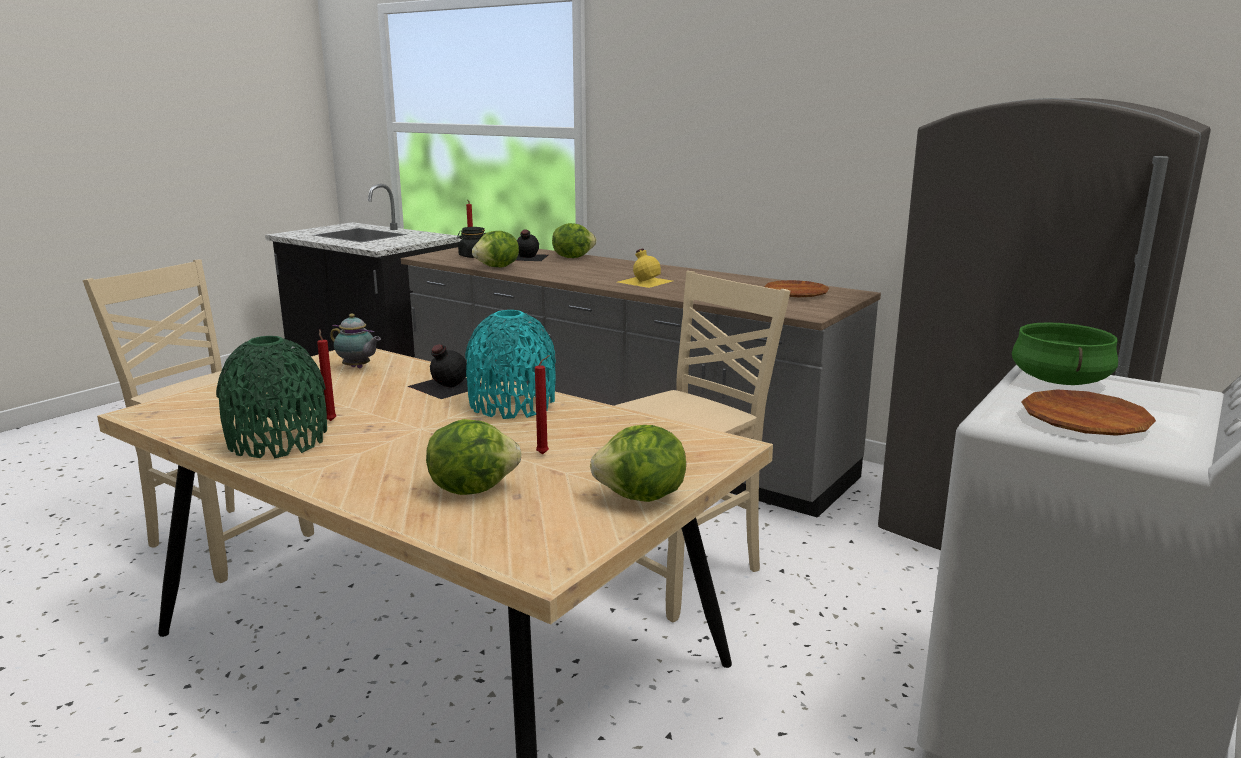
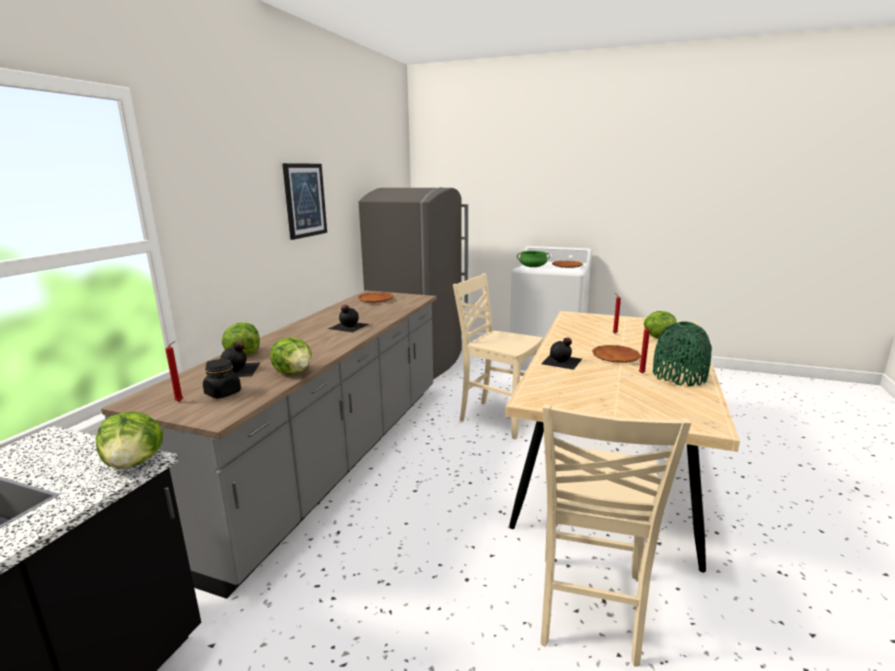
camera: 105 degrees left, 0 degrees up
(358, 368) = (559, 389): teapot -> none
(415, 421) = (615, 357): none -> brown plate
(512, 404) = (571, 345): turquoise vase -> none
(641, 498) = (627, 319): lettuce -> lettuce (135, 463)
(645, 281) = (347, 326): yellow bottle -> black bottle
(809, 108) = (305, 200): none -> picture

